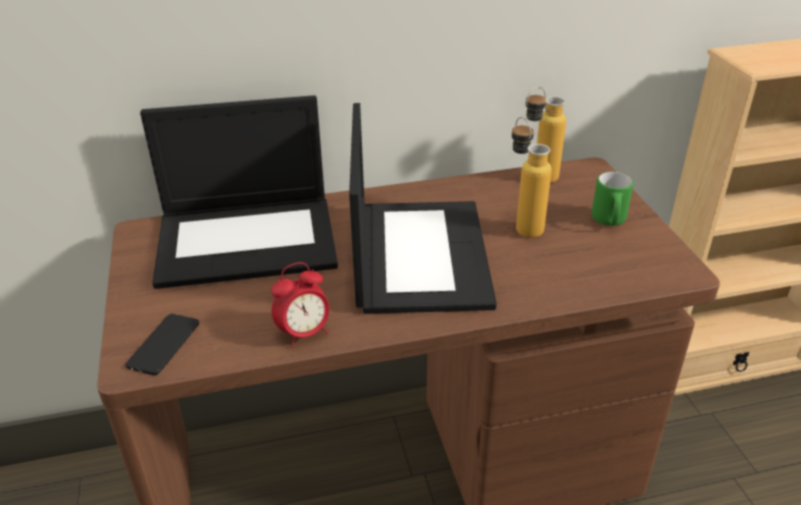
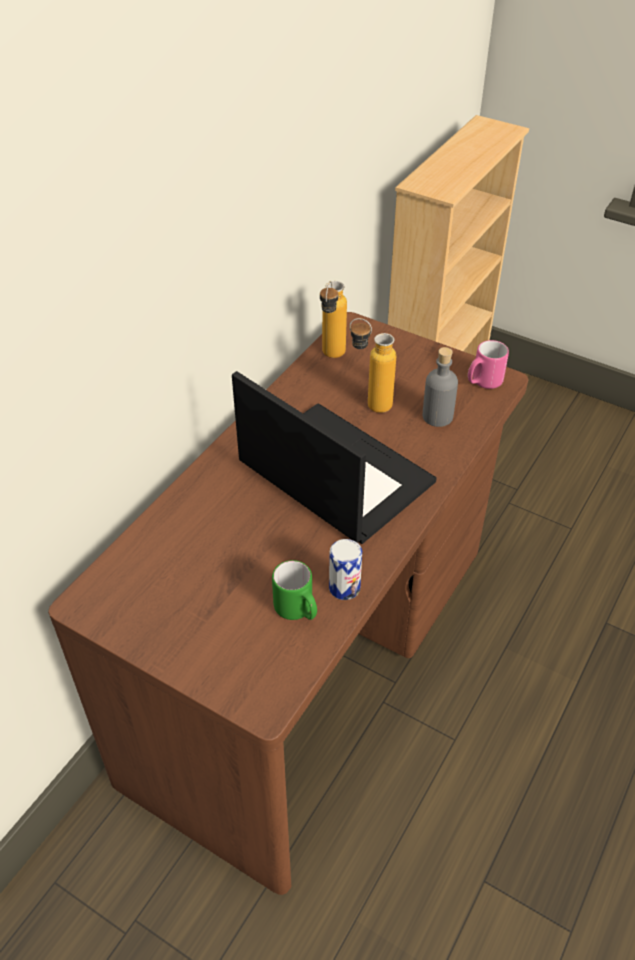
camera: 45 degrees left, 10 degrees up
(164, 344) = (261, 672): phone -> none
(249, 240) = (192, 546): laptop -> none
(304, 333) = (344, 588): alarm clock -> can
(572, 265) = (437, 416): none -> grey bottle
(609, 221) = (418, 366): green mug -> green mug (297, 611)
(659, 264) = (483, 382): none -> pink mug

